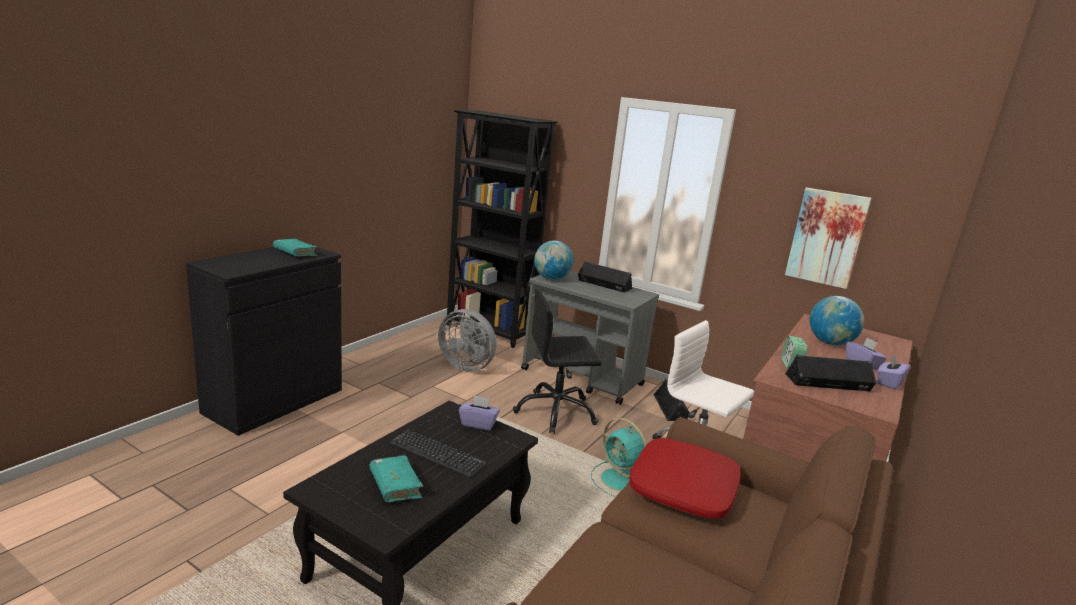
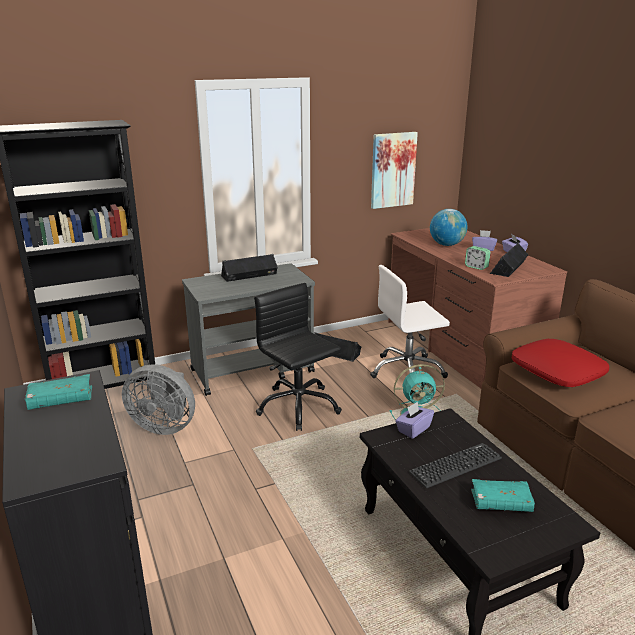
camera: 55 degrees left, 5 degrees up
(467, 366) = (164, 426): grey fan -> grey fan turned 45 degrees clockwise
(551, 278) = (209, 291): globe -> none
(555, 412) = (298, 406): black office chair -> black office chair turned 120 degrees clockwise

